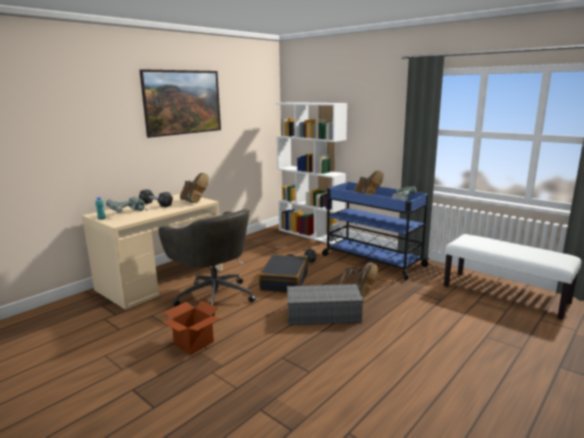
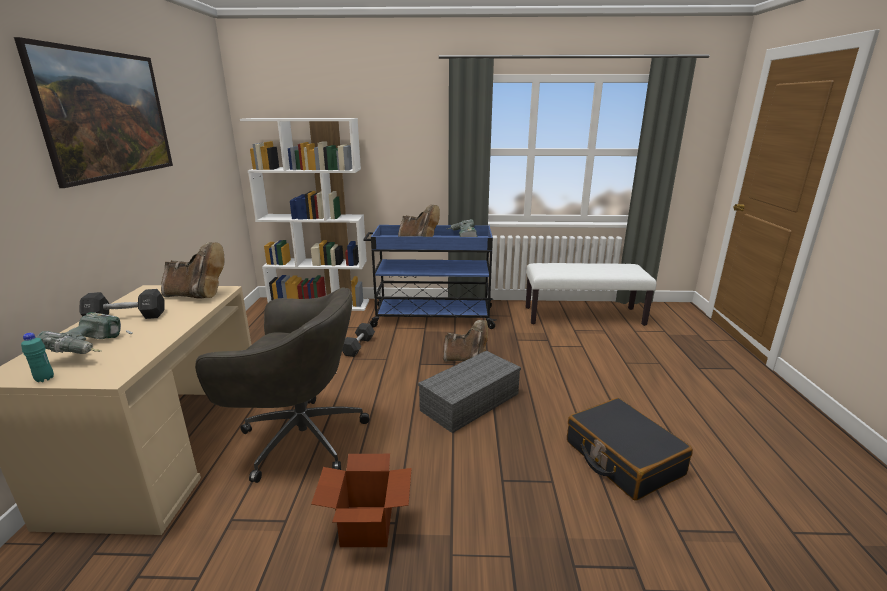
camera: 40 degrees left, 5 degrees up
(284, 281) = (369, 378): black suitcase -> black suitcase (622, 458)

